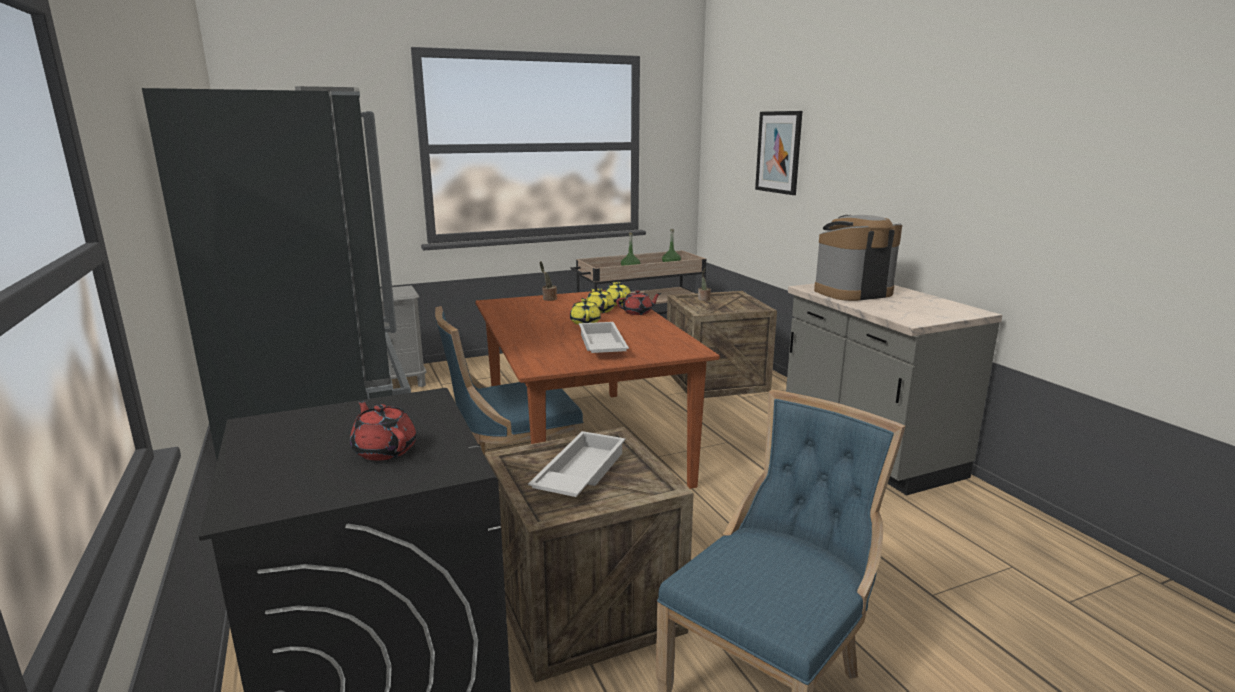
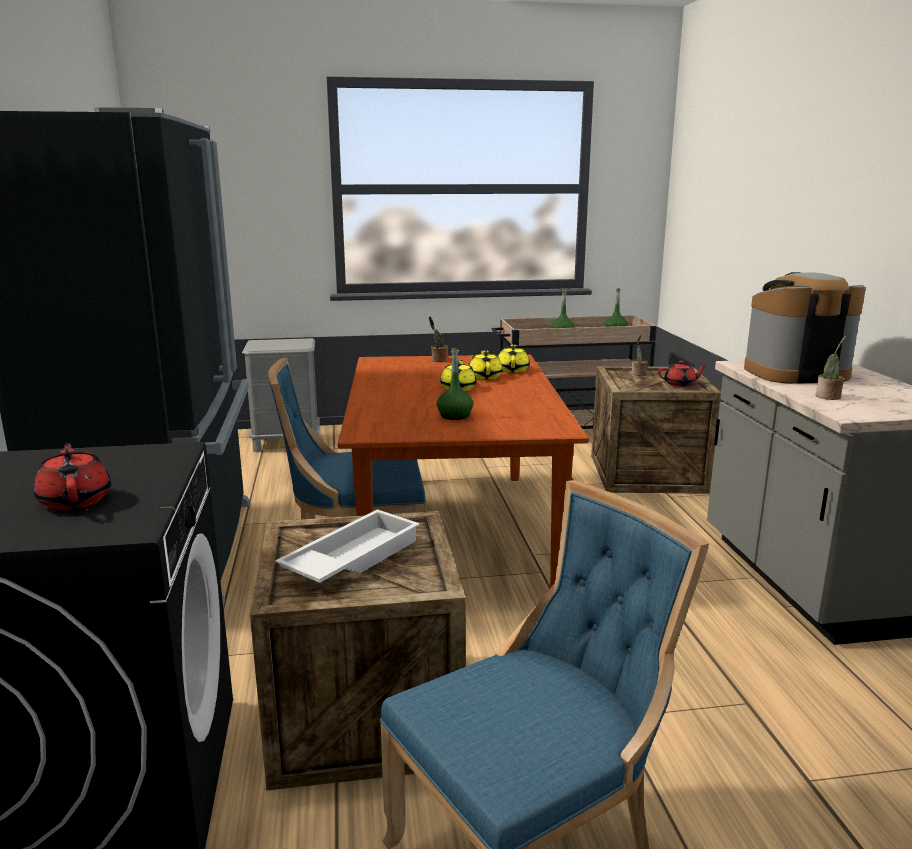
camera: 15 degrees right, 0 degrees up
(600, 346) = (454, 416): white tray -> green bottle
(638, 312) = (528, 382): red teapot -> red teapot (680, 384)
(779, 152) = (747, 195): picture -> none
(889, 309) = (828, 397): none -> potted plant

